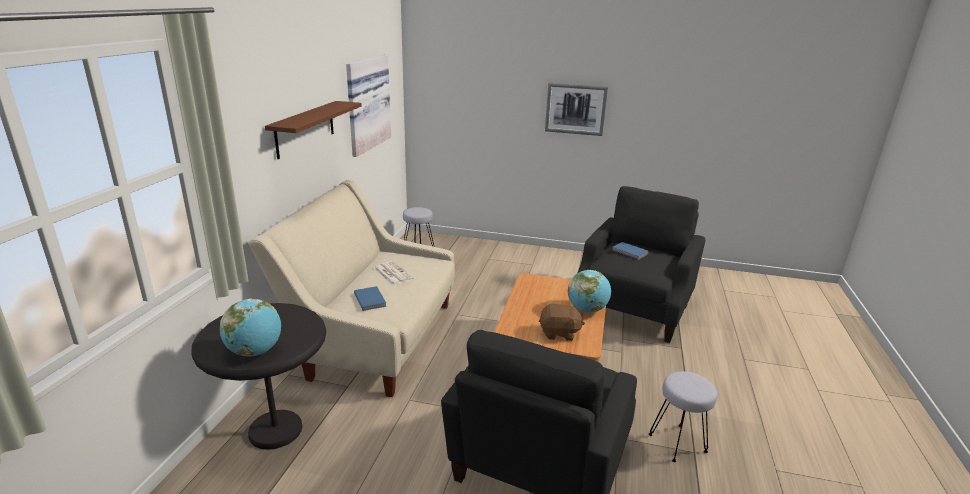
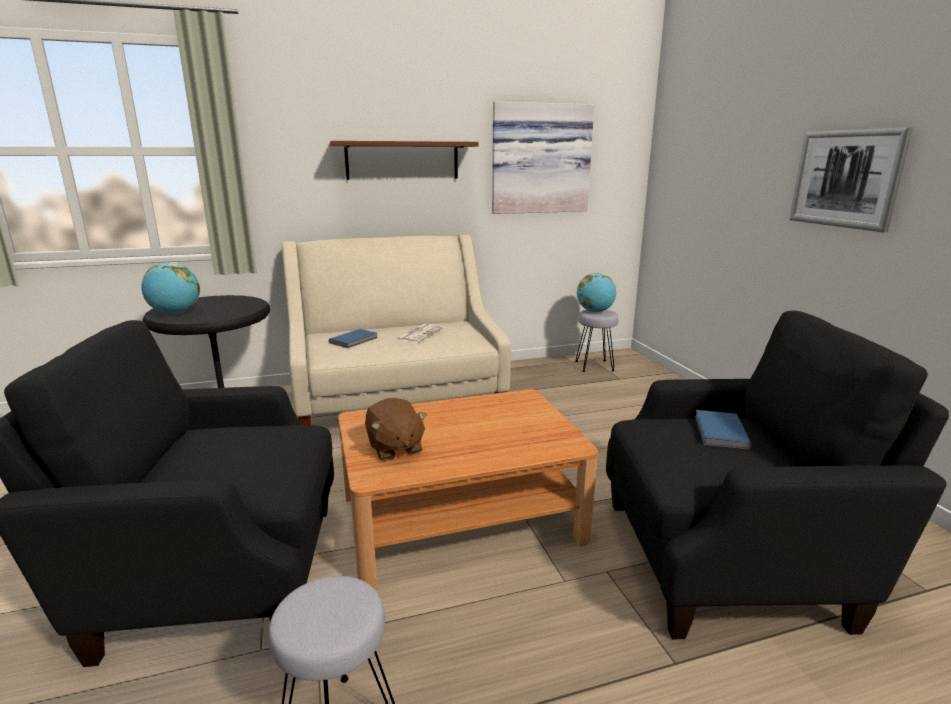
camera: 60 degrees right, 5 degrees down
(587, 310) = (489, 453): globe -> globe (595, 312)

